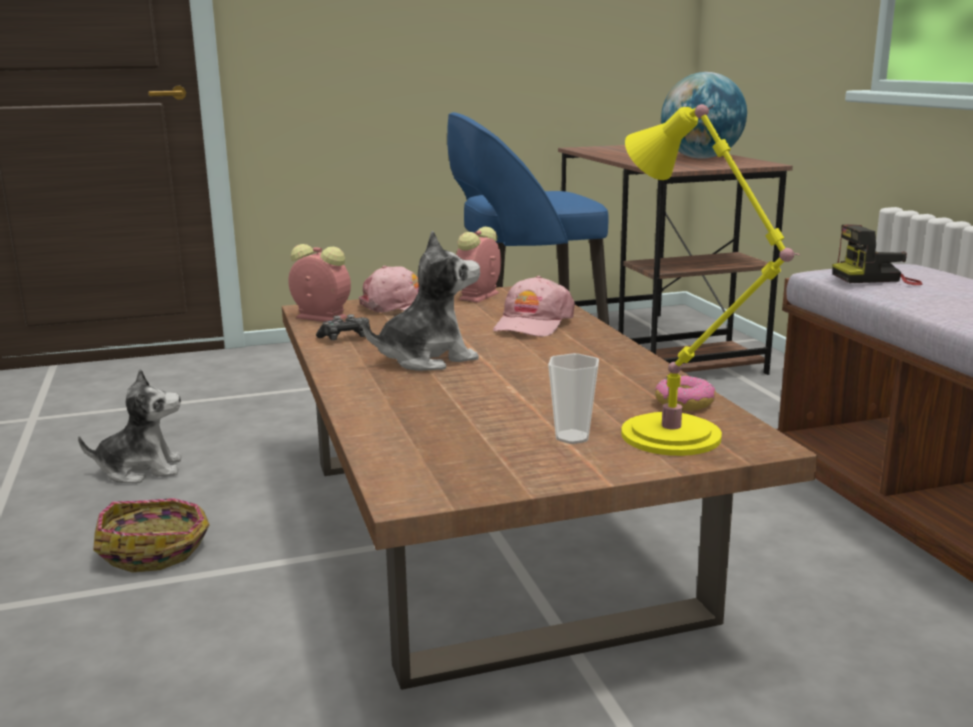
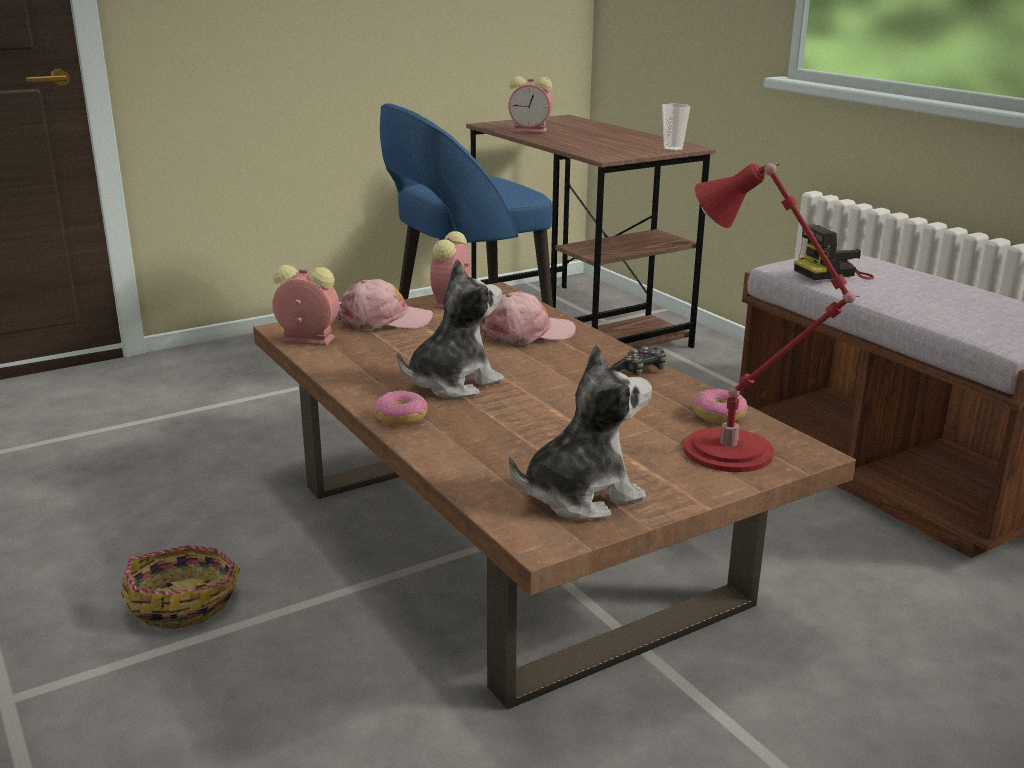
camera: 15 degrees left, 5 degrees up
(141, 470) = (114, 513): plush toy -> plush toy (580, 496)
(346, 338) = (353, 364): game controller -> game controller (640, 371)
(355, 382) = (401, 417): none -> donut
(532, 324) = (526, 333): pink cap -> pink cap turned 120 degrees counterclockwise
(572, 437) = (645, 461): cup -> cup (673, 149)
(615, 152) = (531, 131): none -> alarm clock
(678, 438) = (735, 453): yellow table lamp -> red table lamp
(701, 158) = (623, 139): globe -> none

